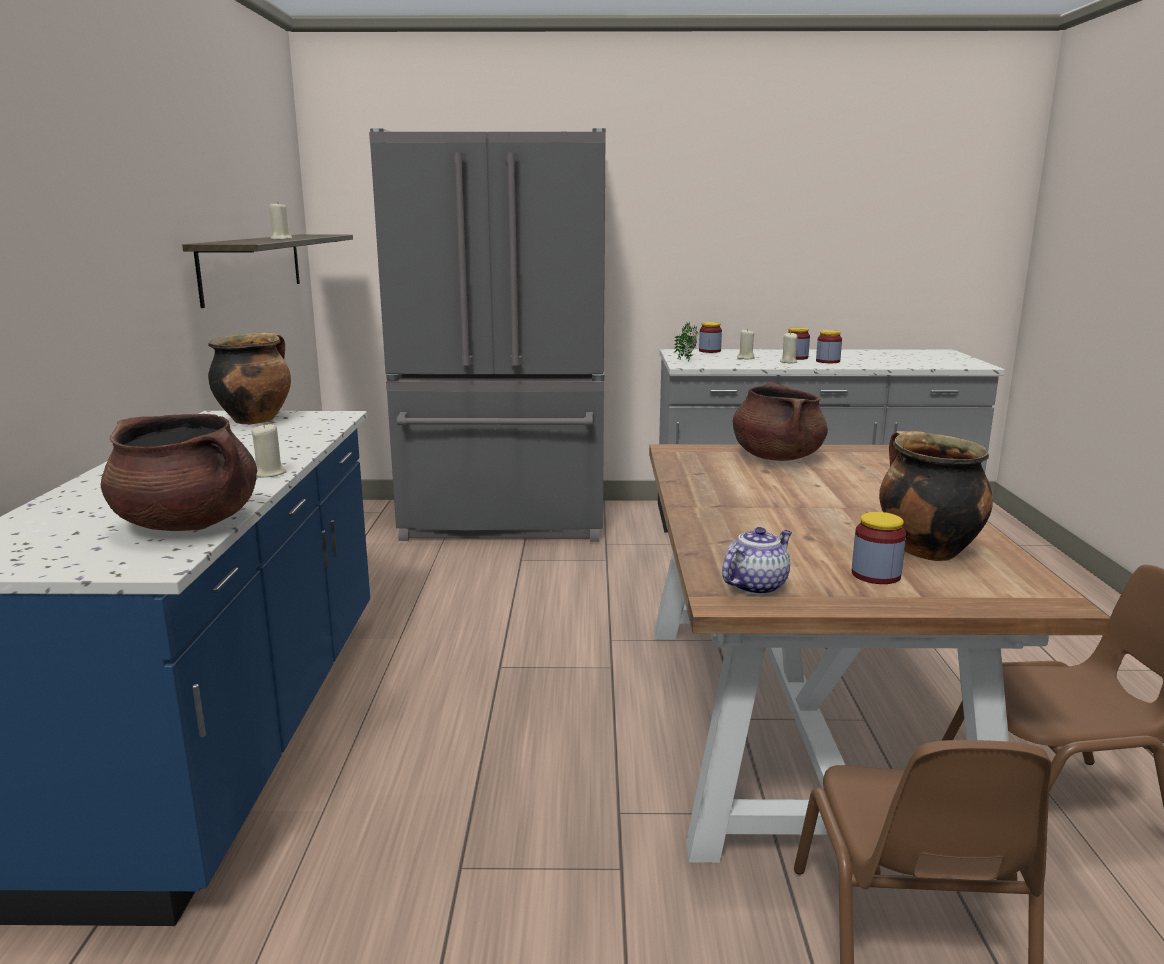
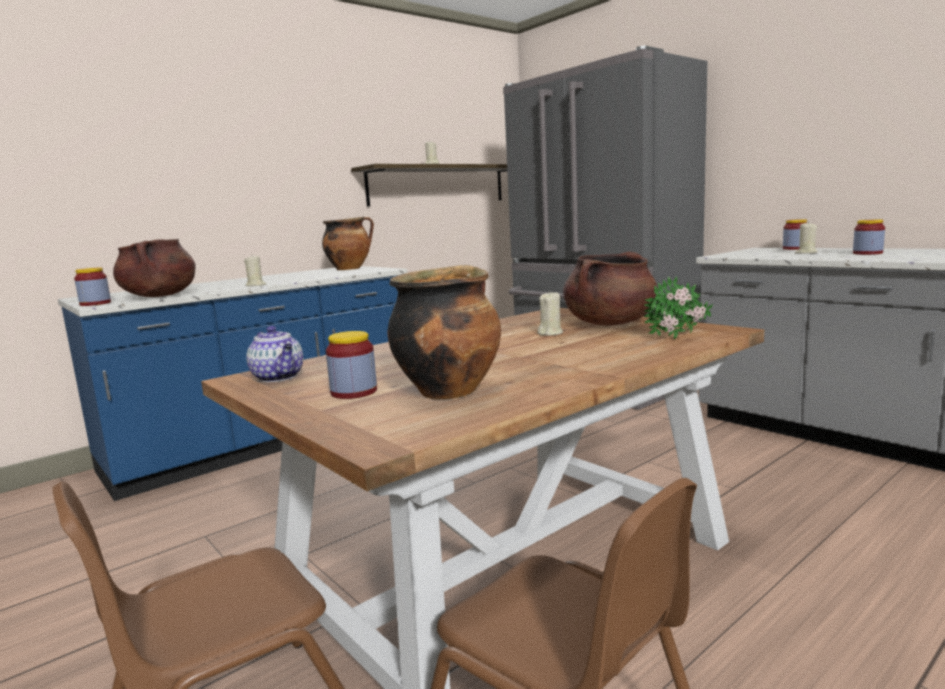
camera: 50 degrees right, 5 degrees down
(688, 360) = (738, 253): potted plant -> potted plant (679, 337)
(756, 585) = (279, 377): teapot -> teapot turned 45 degrees clockwise
(788, 362) = (839, 255): beige candle -> beige candle (550, 333)
(828, 361) = (893, 256): jar -> jar (95, 304)

